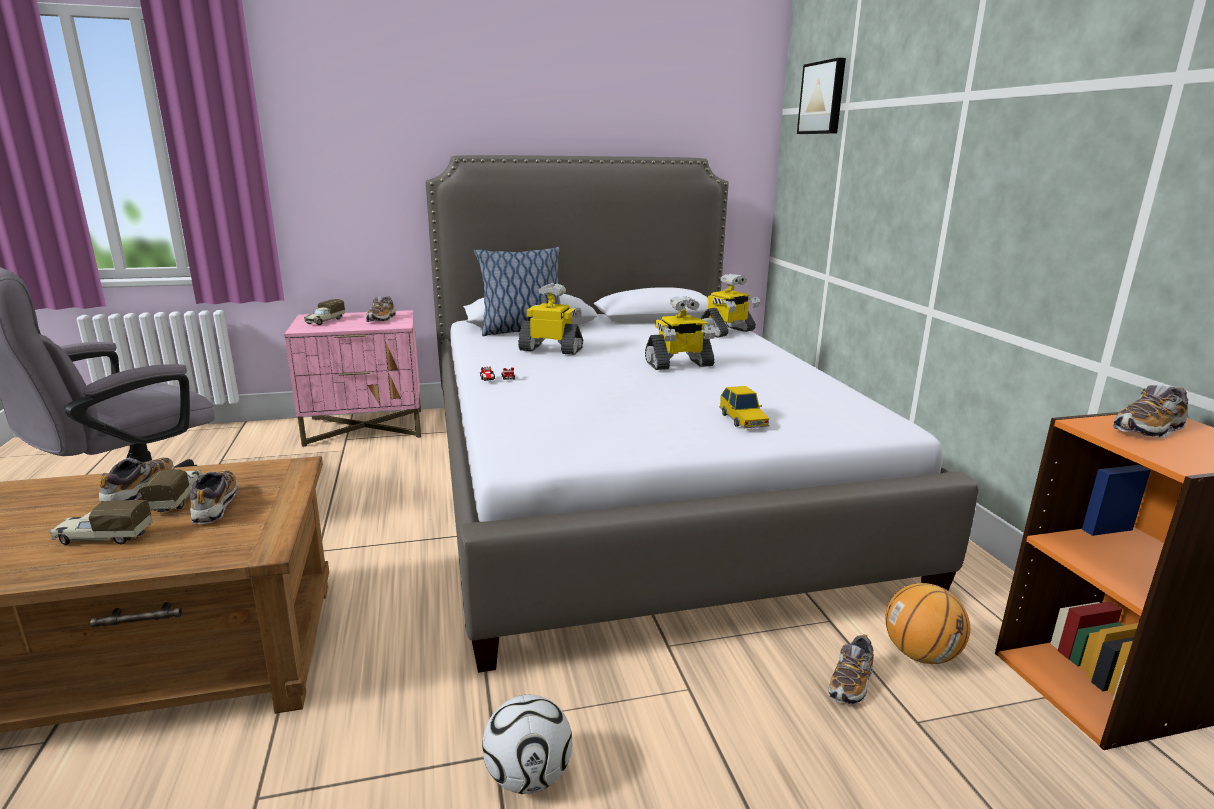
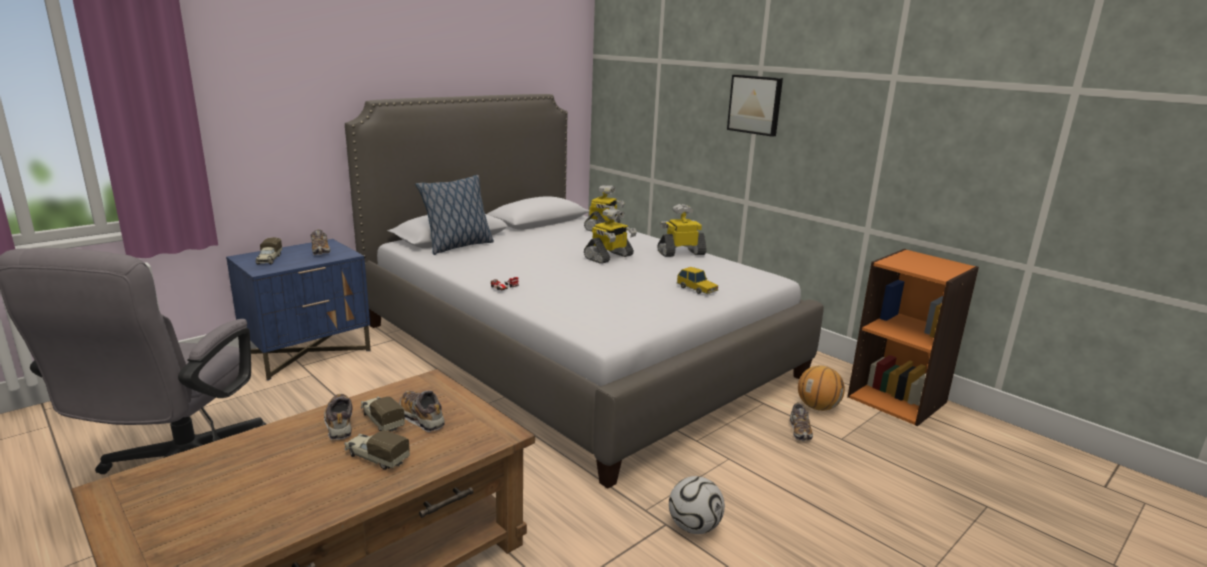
camera: 30 degrees left, 0 degrees up
(103, 538) = (376, 458): toy truck -> toy truck turned 60 degrees clockwise
(366, 428) = (308, 352): pink nightstand -> blue nightstand
(552, 349) = (507, 258): toy robot -> toy robot (681, 253)
(823, 98) = (636, 52): picture -> picture (755, 104)
(1148, 429) = (912, 261): shoe -> none

